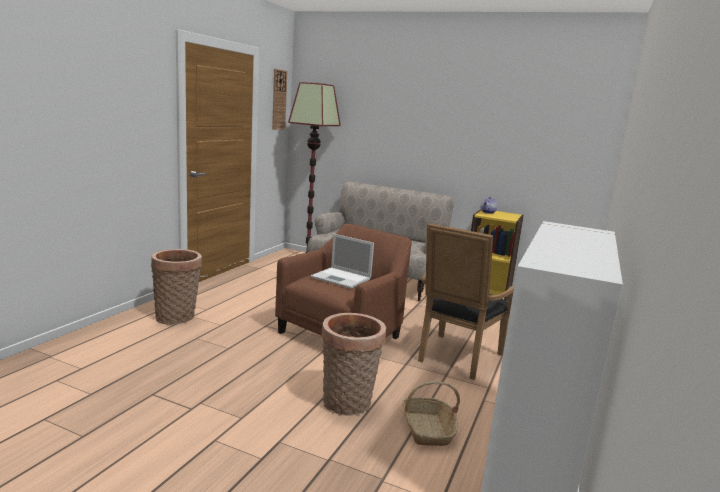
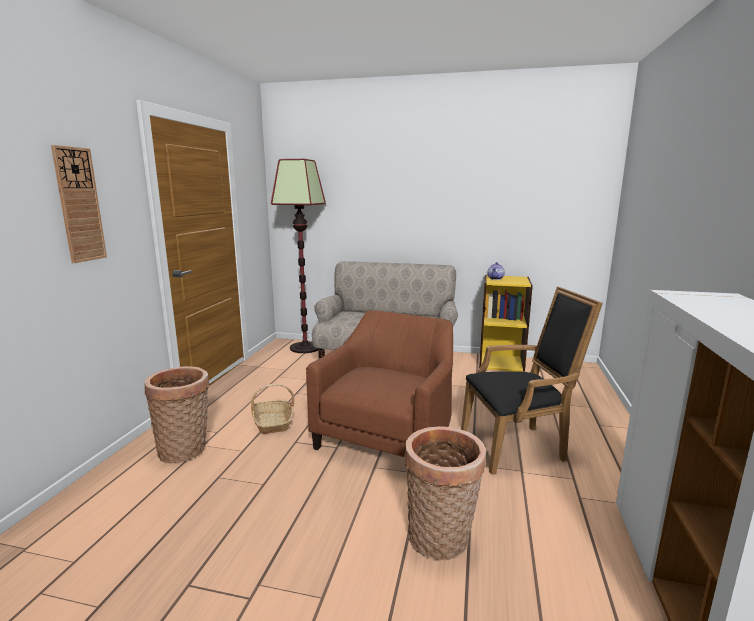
camera: 10 degrees left, 0 degrees up
(279, 100) = (255, 181): wall clock -> wall clock (79, 205)
(342, 278) = (382, 376): laptop -> none
(427, 429) = (549, 558): basket -> basket (273, 423)
(456, 358) = (518, 446): black armchair -> black armchair turned 120 degrees counterclockwise

